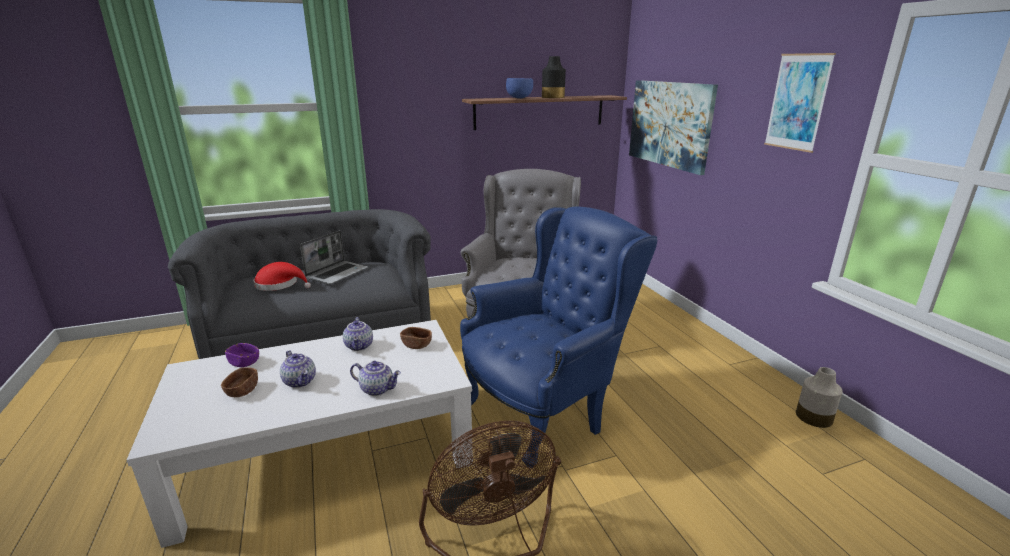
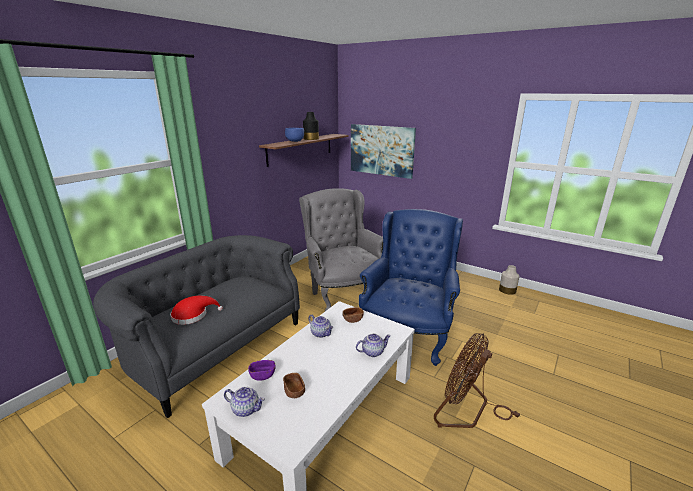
camera: 35 degrees left, 0 degrees up
(300, 381) = (321, 368): teapot -> teapot (246, 409)
(337, 273) = (225, 293): laptop -> none
(797, 102) = (469, 137): picture -> none

